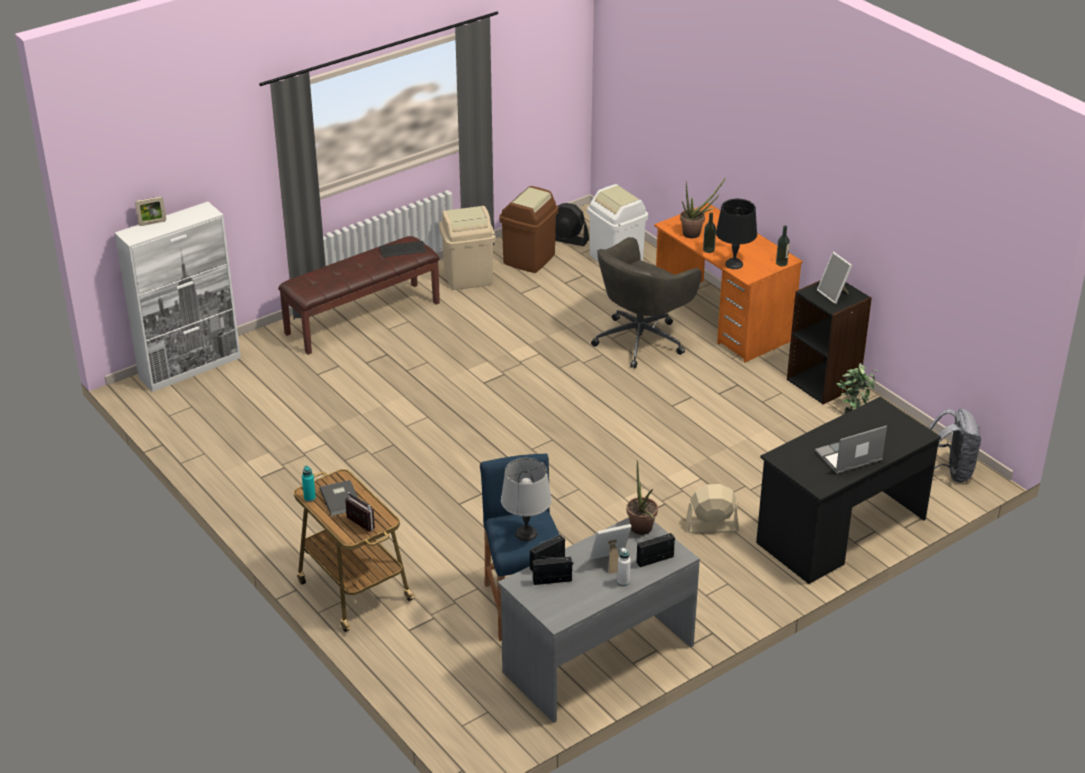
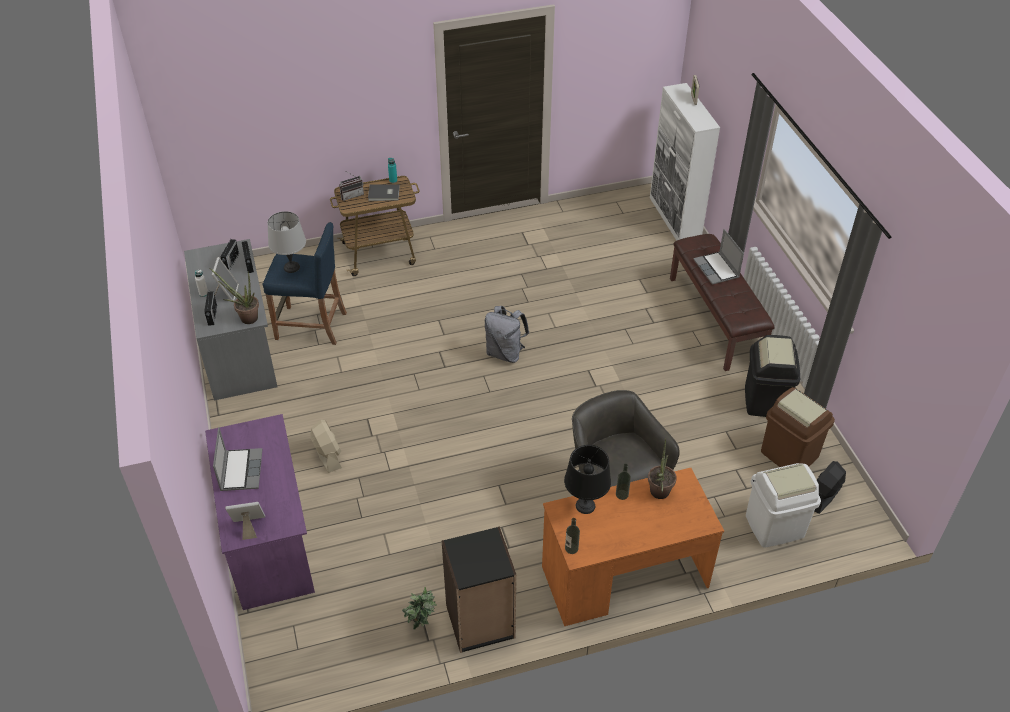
camera: 110 degrees right, 10 degrees up
(346, 270) = (717, 269): none -> laptop
(402, 250) = (742, 308): keyboard -> none
(468, 277) = (765, 401): beige trash can -> black trash can
(711, 526) = (327, 455): beige fan -> beige fan turned 45 degrees counterclockwise
(834, 294) = (477, 557): picture frame -> picture frame (249, 527)
(841, 531) = (268, 539): black desk -> purple desk
(950, 471) = (292, 667): grey backpack -> grey backpack (505, 353)

